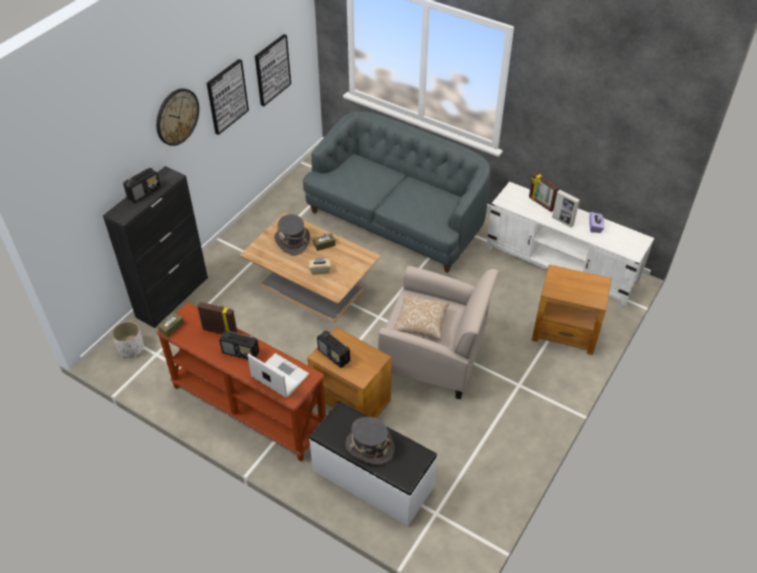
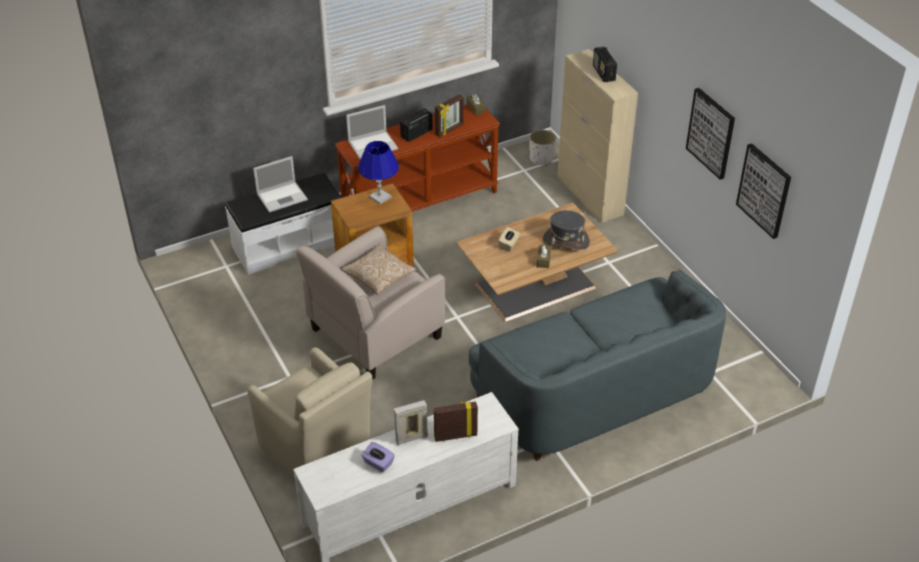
camera: 120 degrees right, 5 degrees down
(173, 297) = (590, 195): black cabinet -> beige cabinet
(177, 116) = (666, 73): wall clock -> none
(334, 356) = (380, 197): radio -> blue table lamp
(369, 447) = (283, 196): grey hat -> laptop
(565, 332) = (316, 451): brown side table -> beige armchair

